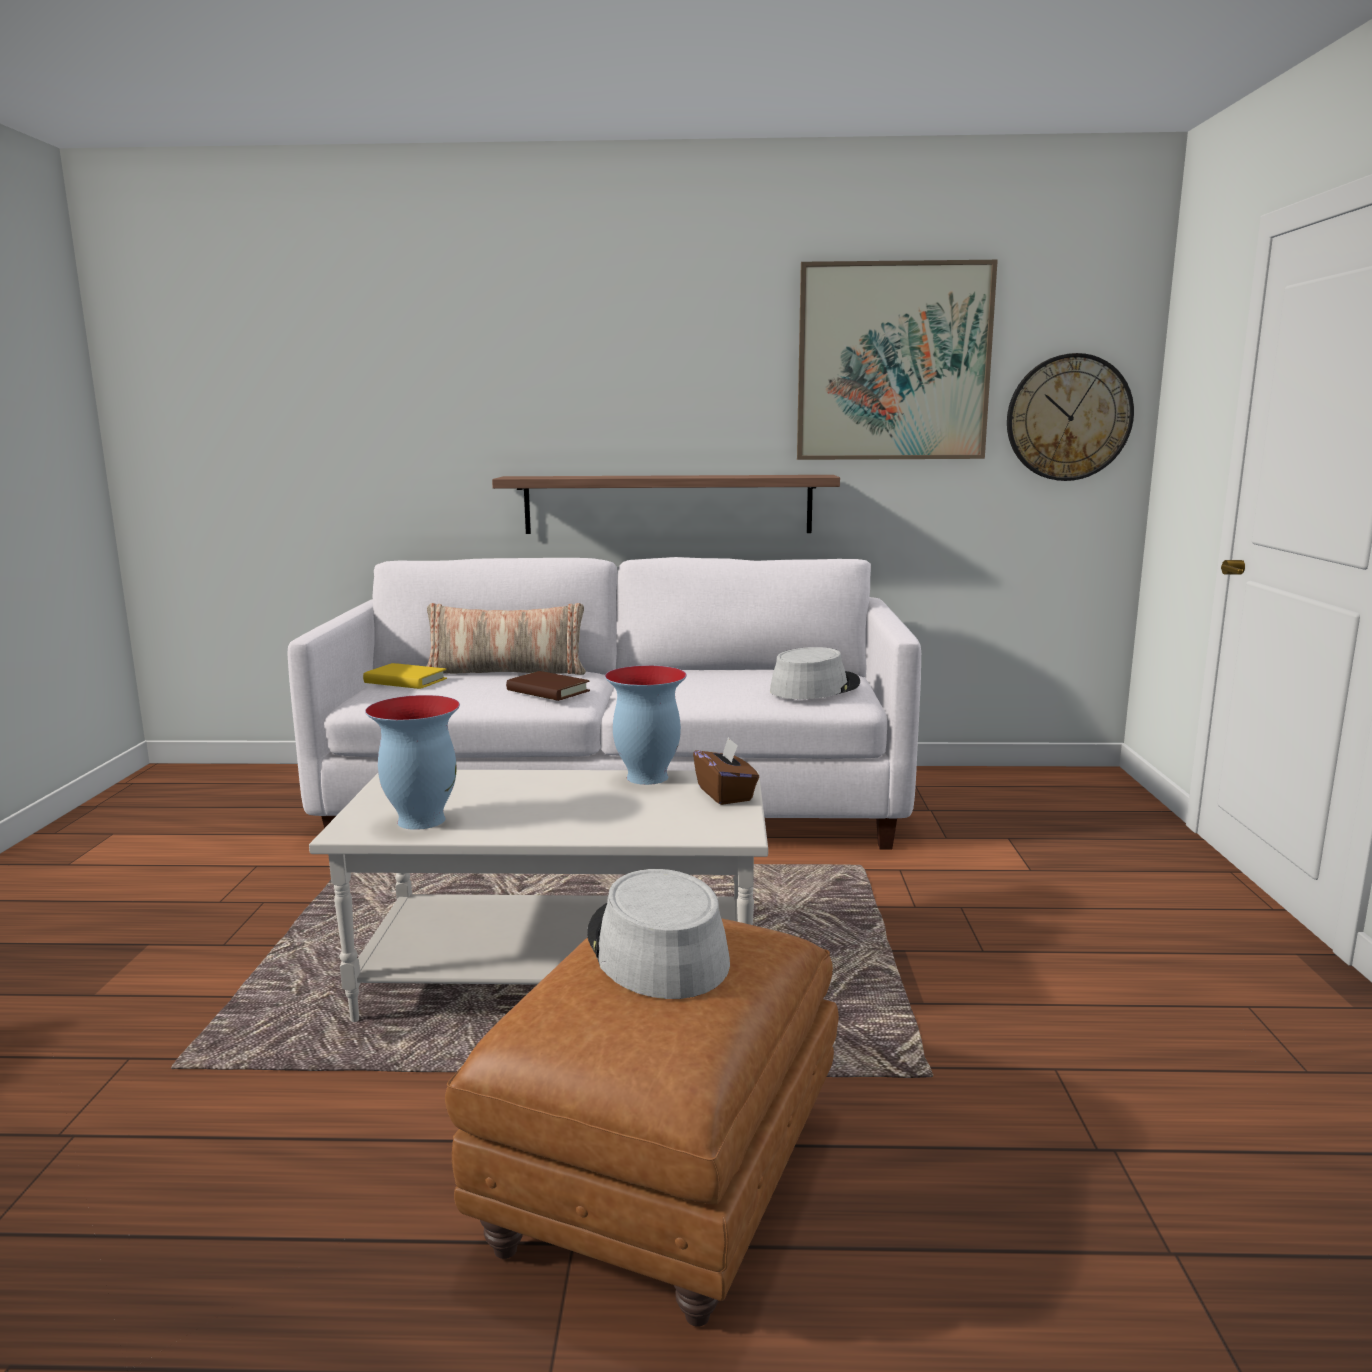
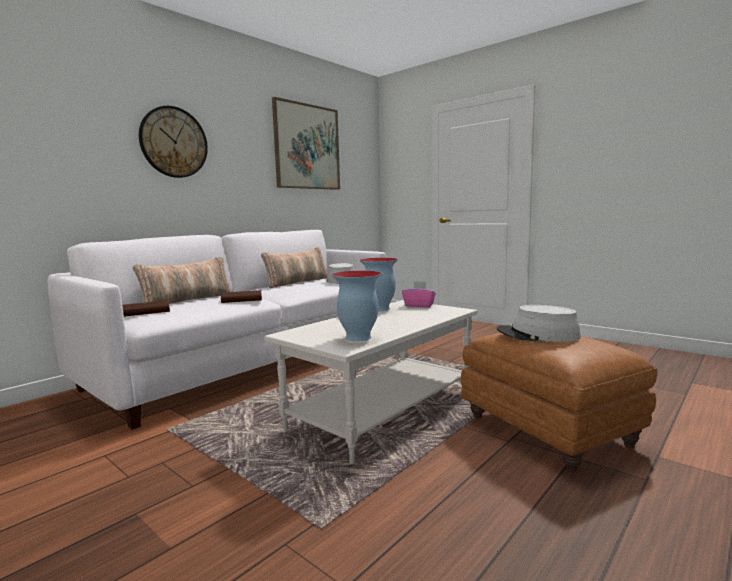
camera: 50 degrees left, 5 degrees down
(405, 681) = (145, 311): yellow book -> brown book
(667, 504) = (224, 208): shelf -> none
(725, 794) = (419, 305): brown tissue box -> pink tissue box
(740, 673) = (297, 282): none -> pillow
(1068, 417) = (359, 175): wall clock -> wall clock (174, 142)

